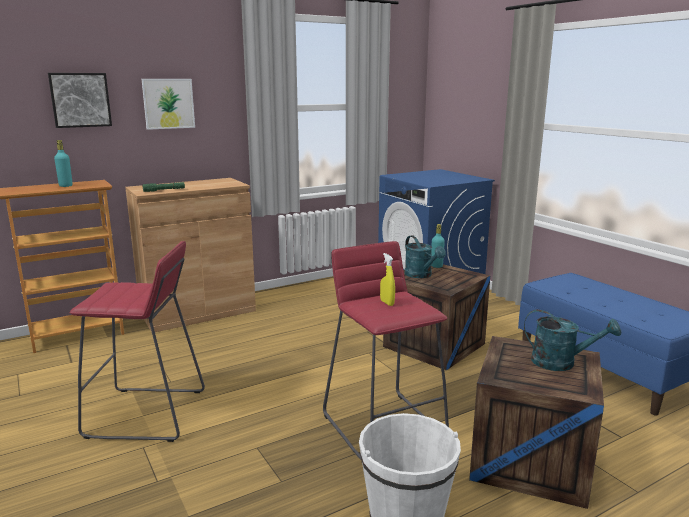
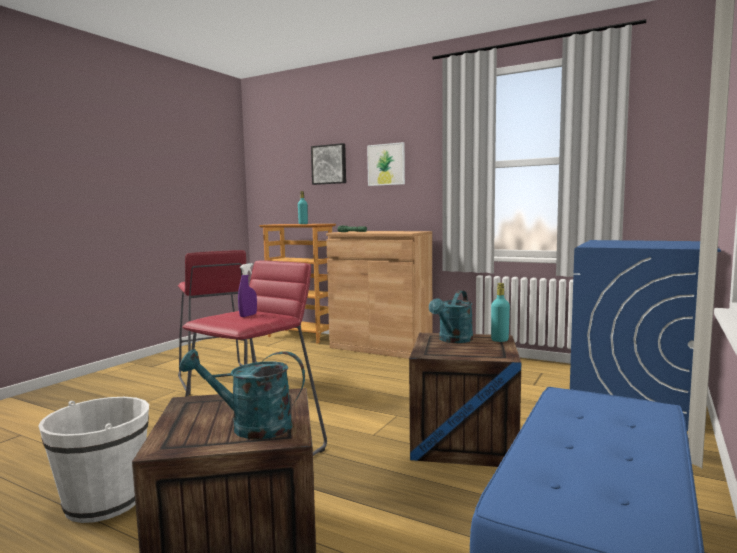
camera: 60 degrees right, 10 degrees down
(387, 303) = (248, 315): yellow spray bottle -> purple spray bottle
(561, 363) = (250, 427): turquoise watering can -> turquoise watering can turned 105 degrees clockwise

